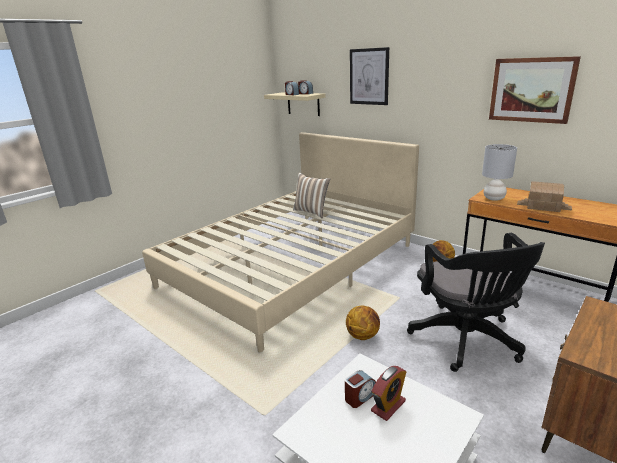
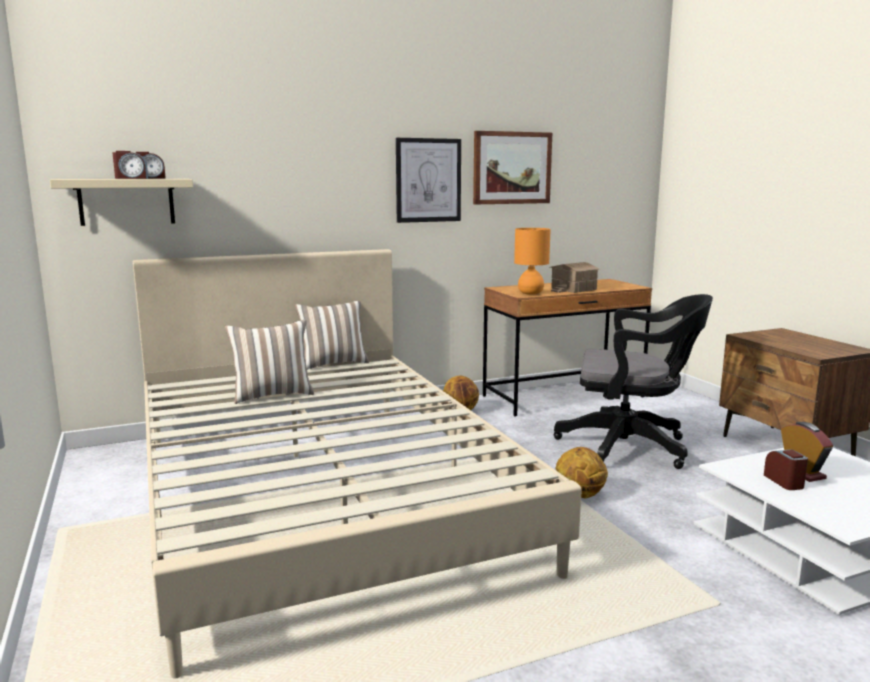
camera: 65 degrees left, 10 degrees down
(369, 76) = (287, 149): picture -> picture (428, 180)
(374, 207) = (333, 363): none -> pillow
(494, 198) = (530, 293): grey table lamp -> orange table lamp

